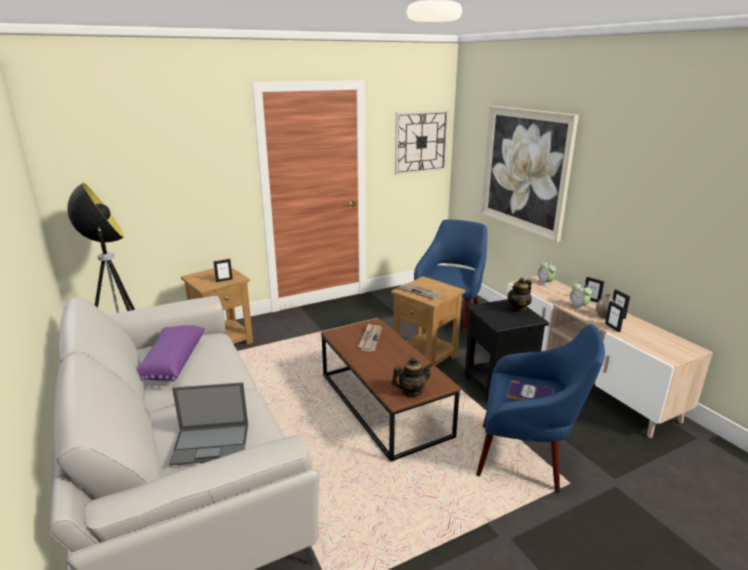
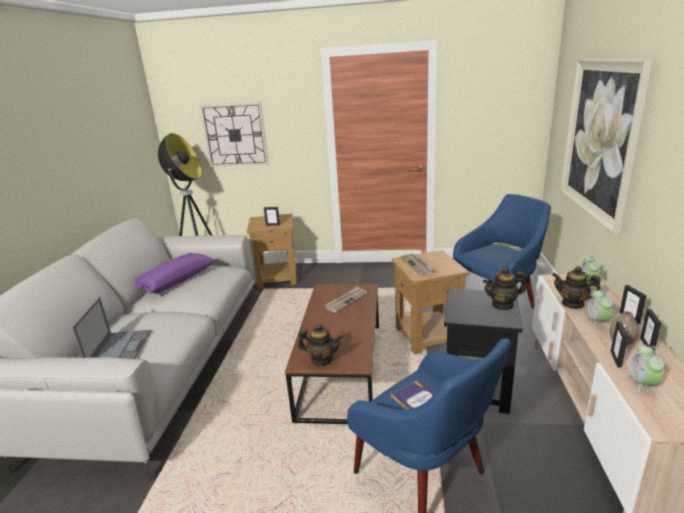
camera: 35 degrees right, 0 degrees up
(212, 444) = (120, 348): laptop -> laptop turned 120 degrees counterclockwise
(421, 142) = (507, 106): wall clock -> wall clock (235, 135)
(552, 298) = (573, 304): none -> teapot
(639, 338) = (642, 384): none -> alarm clock

